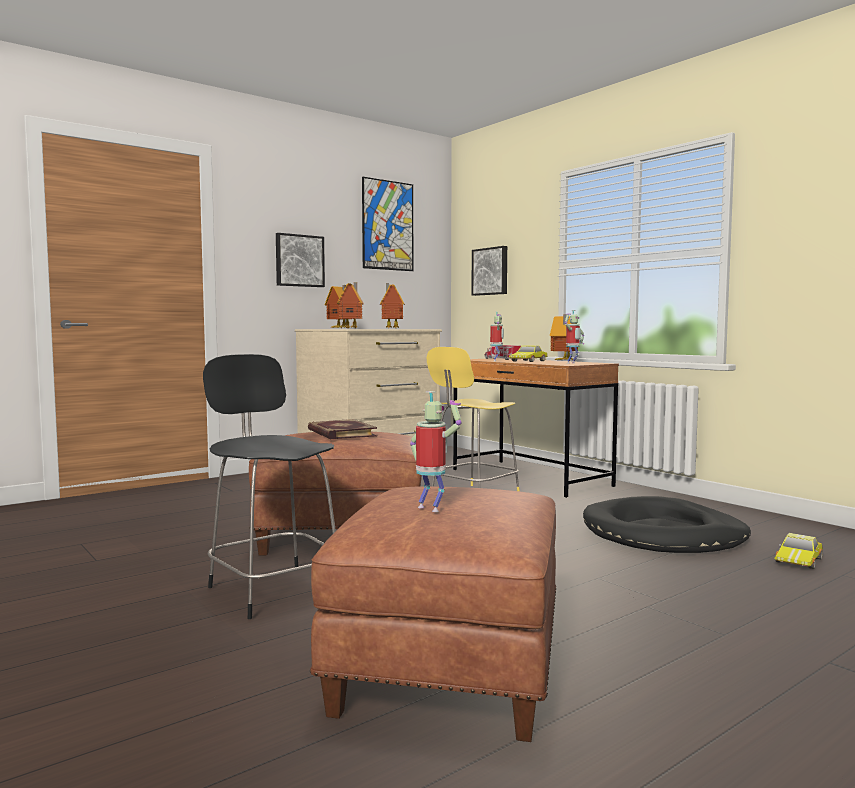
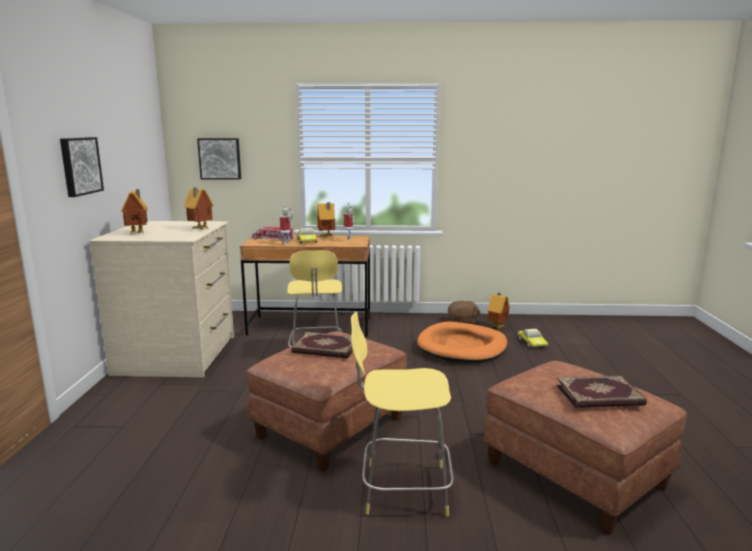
camera: 50 degrees left, 10 degrees up
(273, 589) = (402, 488): black stool -> yellow stool
(352, 328) = (176, 236): toy house -> toy house (497, 327)
(387, 225) = (128, 117): picture -> none
(432, 508) = (599, 396): toy robot -> book
(664, 533) = (462, 347): black dog bed -> orange dog bed
(738, 517) = (463, 322): none -> brown plush toy

